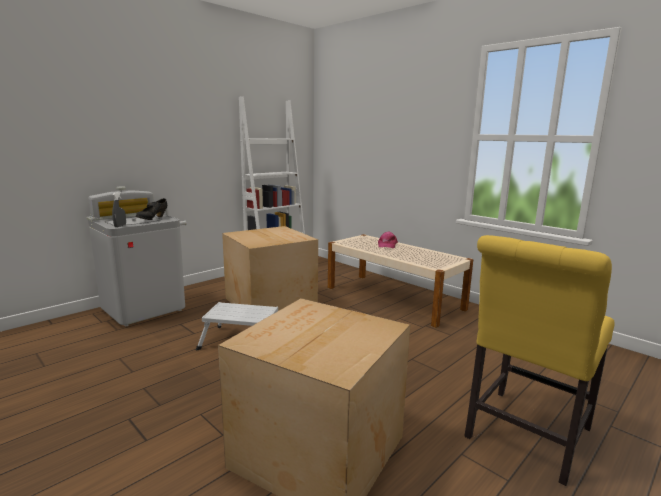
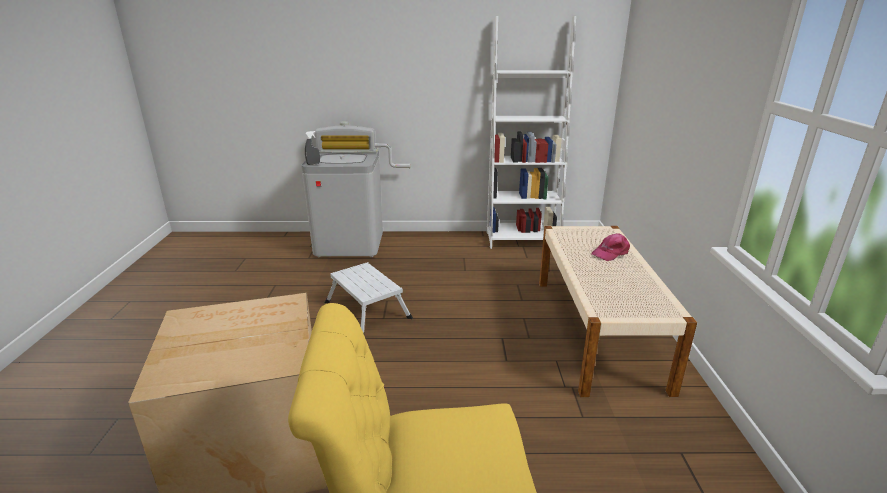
camera: 45 degrees right, 10 degrees up
(152, 219) = (355, 160): black shoe -> none
(271, 302) = (454, 278): cardboard box -> none

